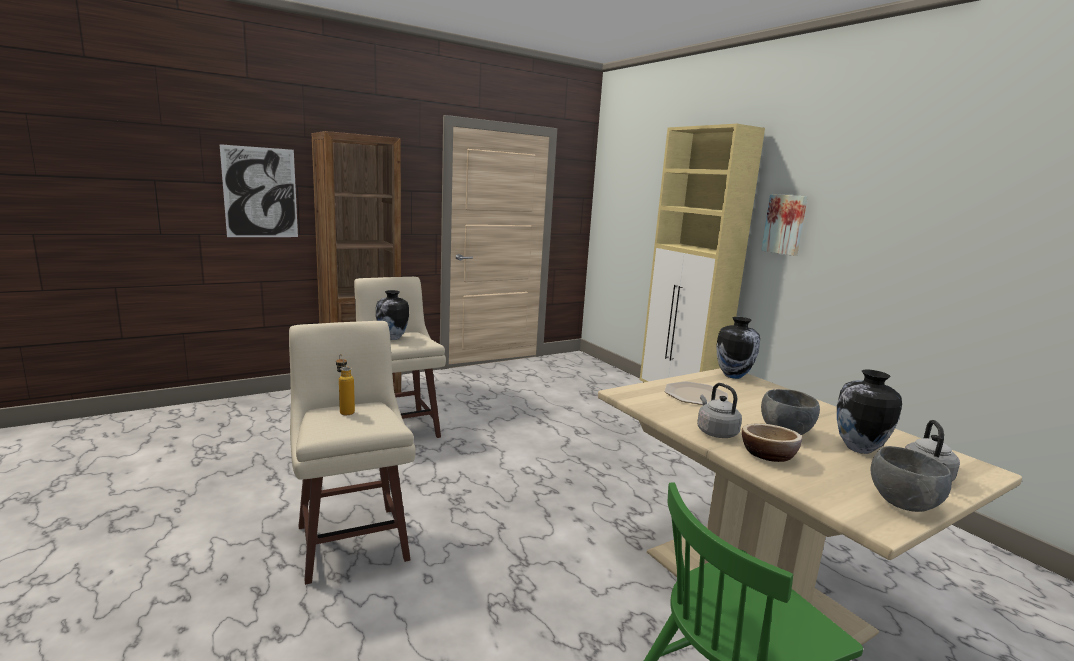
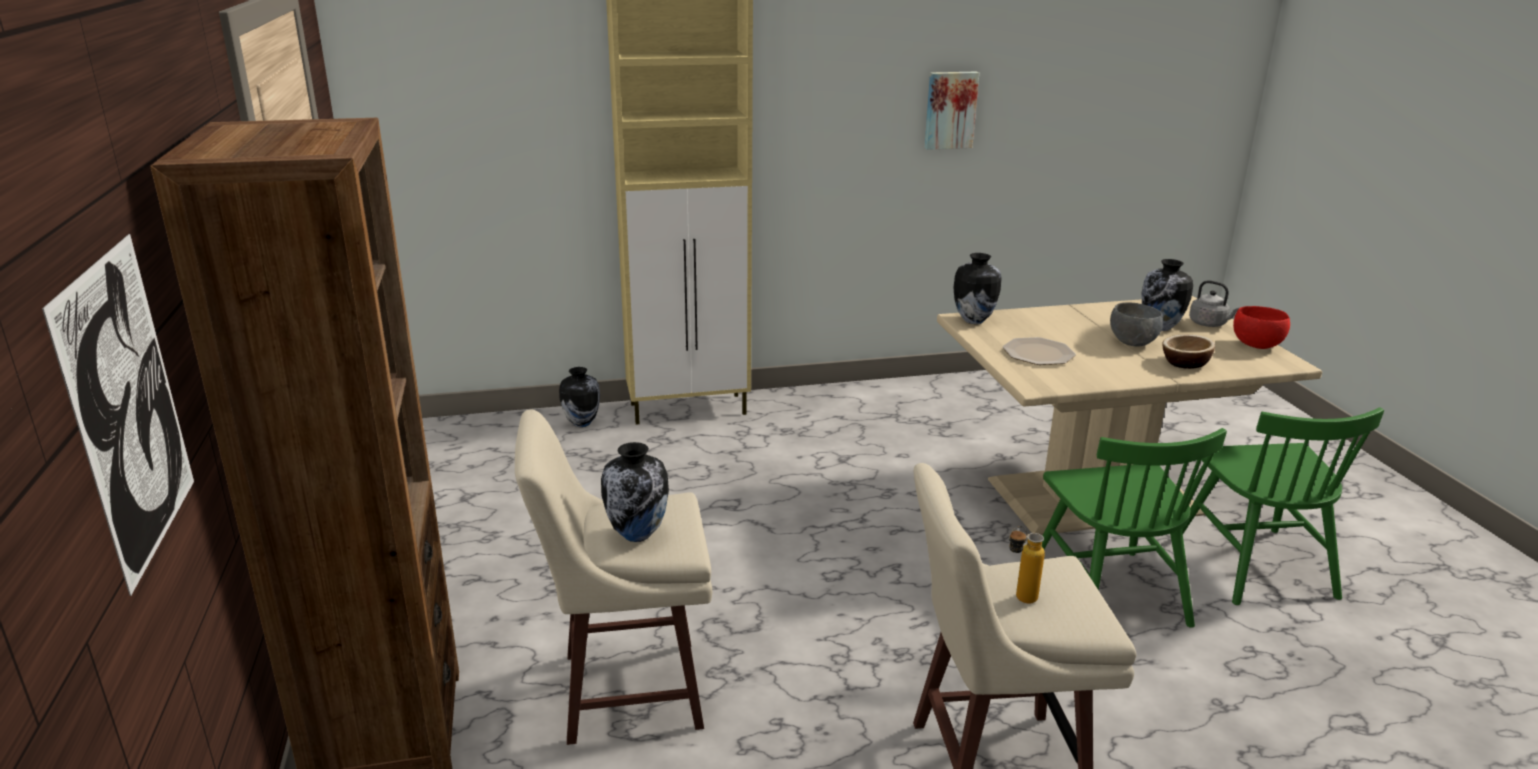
camera: 70 degrees left, 10 degrees up
(587, 597) = (1108, 592): none -> green chair
(626, 384) = (581, 423): none -> vase
(715, 432) = (1138, 370): grey kettle -> none
(785, 224) = (788, 116): picture -> picture (950, 110)
(902, 504) = (1256, 346): grey bowl -> red bowl

